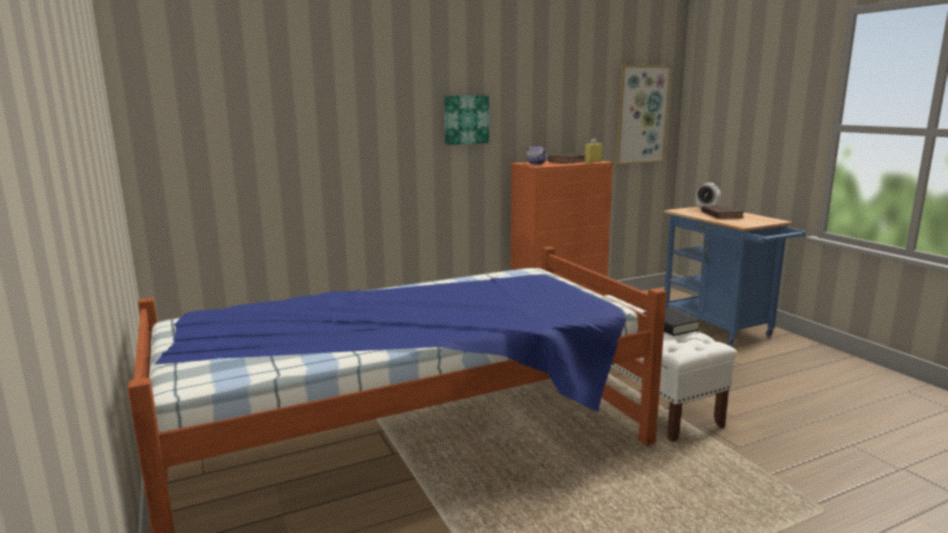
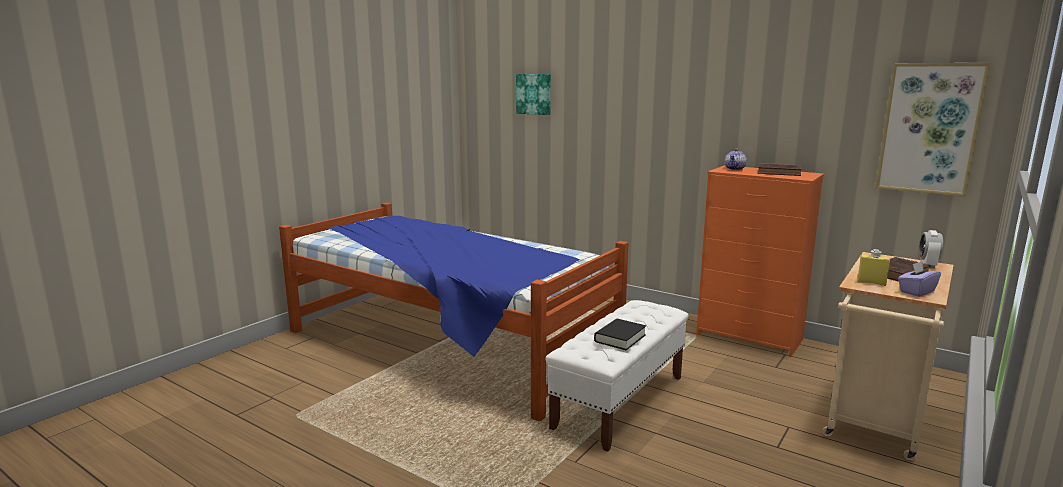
camera: 60 degrees right, 0 degrees up
(466, 119) = (682, 117): picture -> picture (534, 94)
(593, 162) = (791, 177): yellow bottle -> yellow bottle (871, 283)
(720, 328) = (876, 424): blue cart -> beige cart
(763, 220) = (916, 291): none -> purple tissue box

